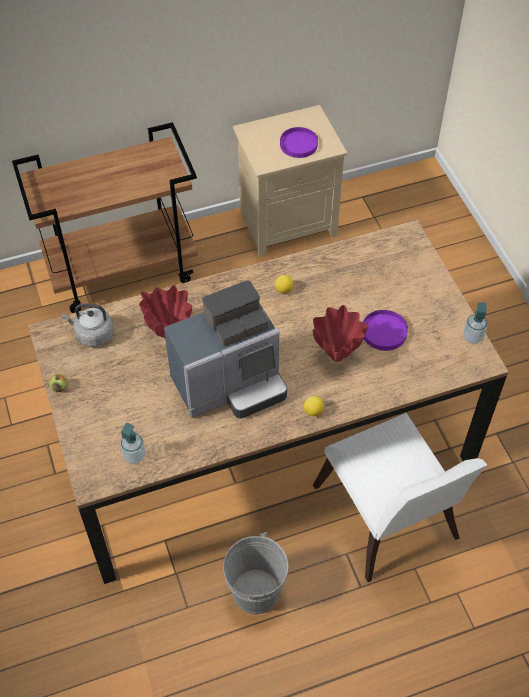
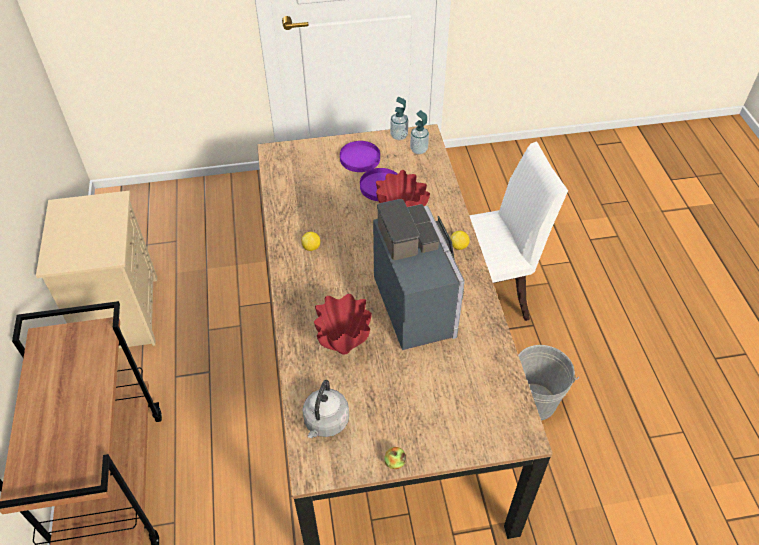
camera: 80 degrees left, 5 degrees down
(134, 456) = (495, 393): soap dispenser -> soap dispenser (419, 150)
(298, 144) = (97, 224): purple plate -> purple plate (359, 158)

